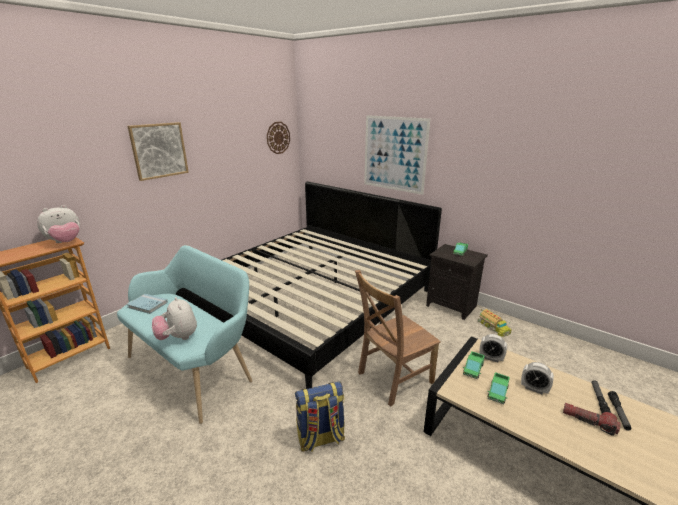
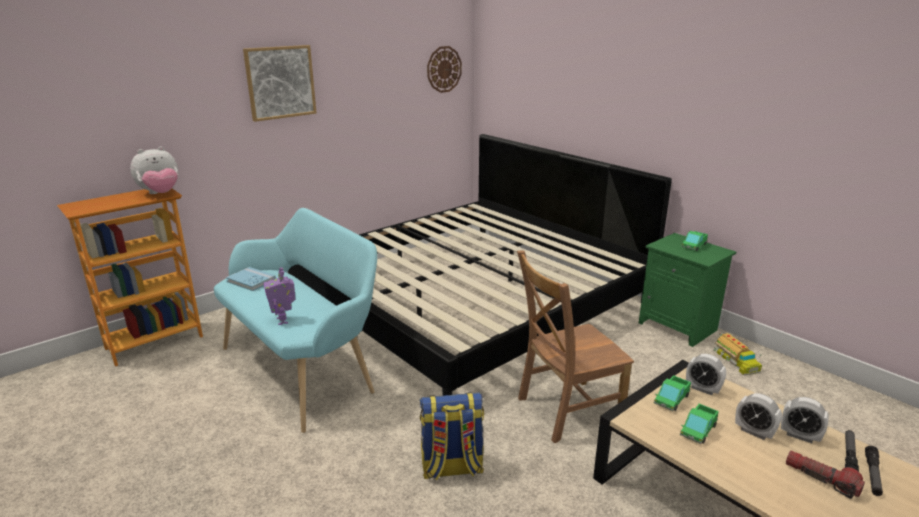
camera: 10 degrees right, 0 degrees up
(178, 337) = (283, 320): plush toy -> toy robot
(394, 154) = (607, 96): picture -> none
(452, 306) = (679, 326): black nightstand -> green nightstand
(563, 388) = (799, 436): none -> alarm clock

